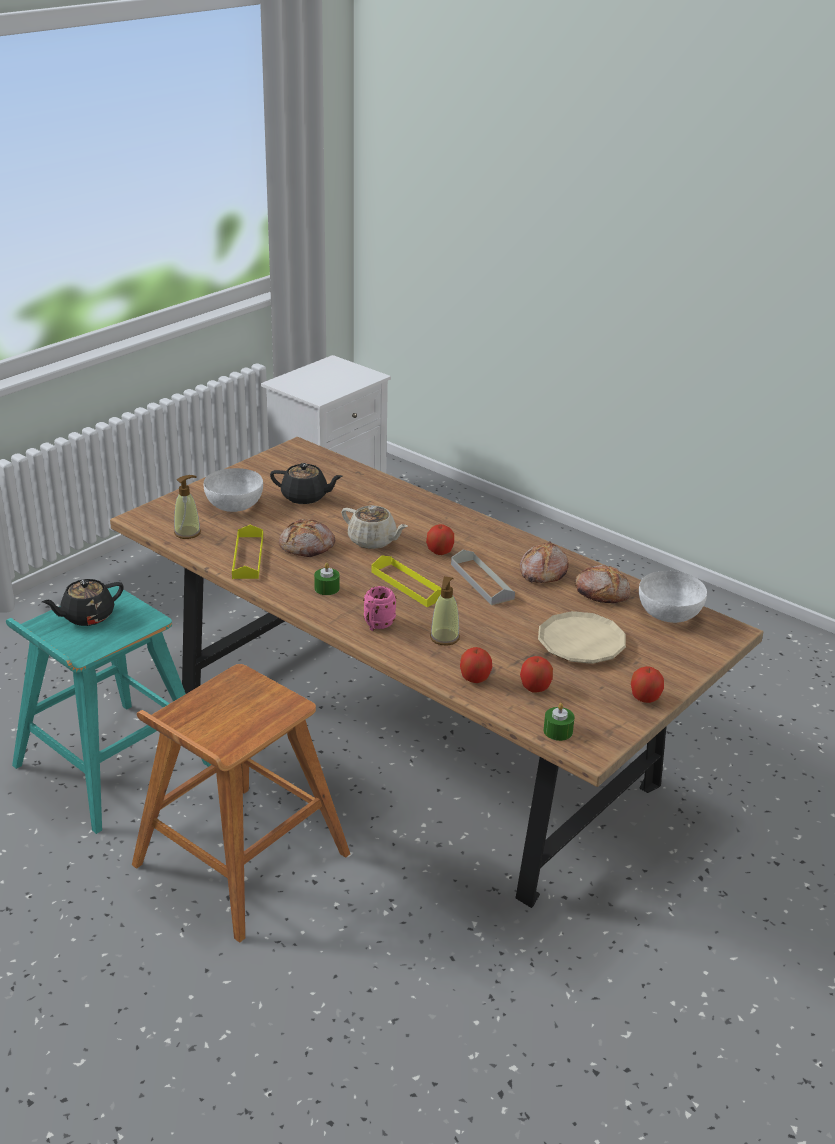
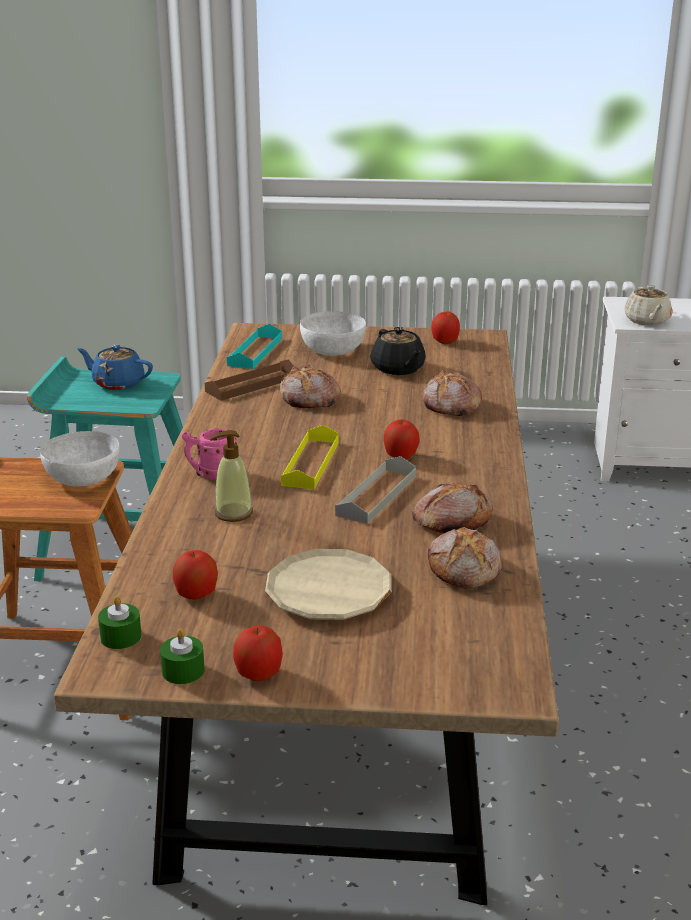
camera: 55 degrees right, 5 degrees down
(87, 616) = (117, 383): black teapot -> blue teapot
(187, 533) = (255, 352): soap dispenser -> turquoise tray
(248, 557) = (251, 385): yellow tray -> brown tray
(327, 588) = (246, 431): green candle -> green candle (183, 671)
(373, 541) = (368, 421): beige teapot -> beige teapot (647, 321)
(390, 506) = (450, 406): none -> bread
(475, 679) = (173, 555): apple -> apple (445, 342)
(670, 614) = (487, 631): white bowl -> white bowl (82, 479)

